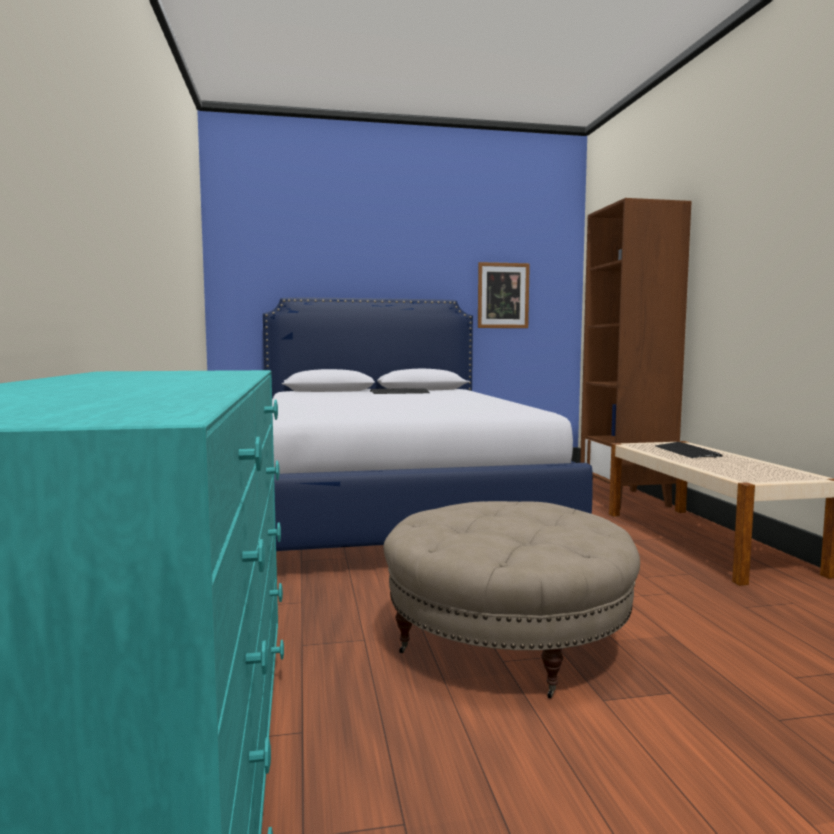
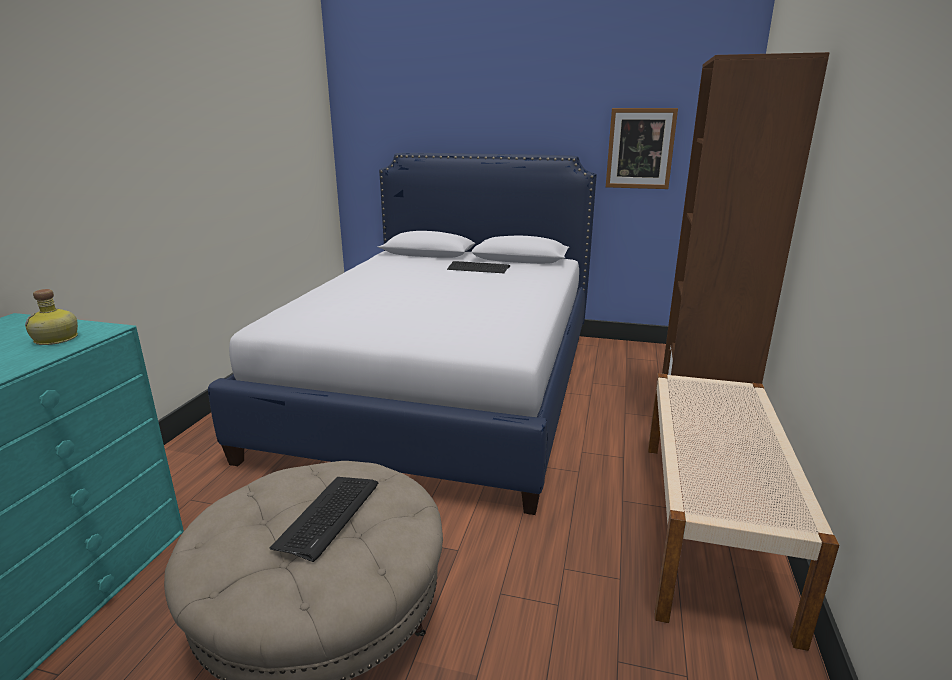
camera: 25 degrees right, 15 degrees up
(221, 372) = (57, 339): none -> bottle
(687, 452) = (720, 414): keyboard -> keyboard (328, 516)

